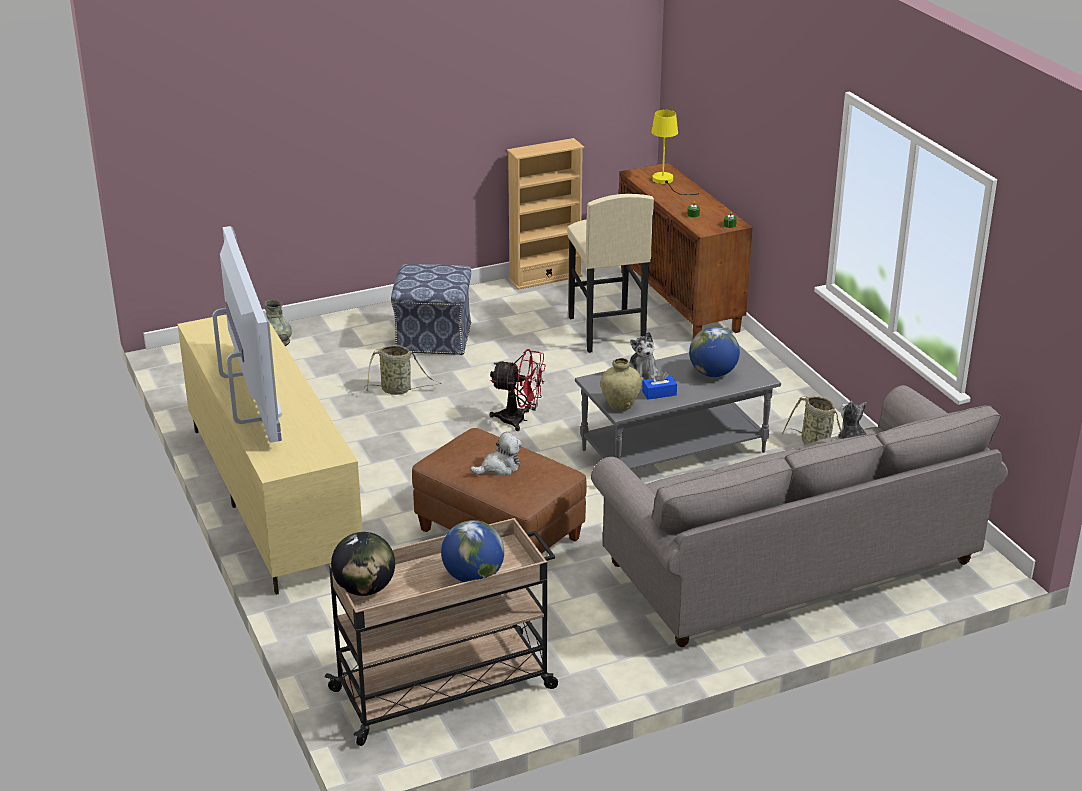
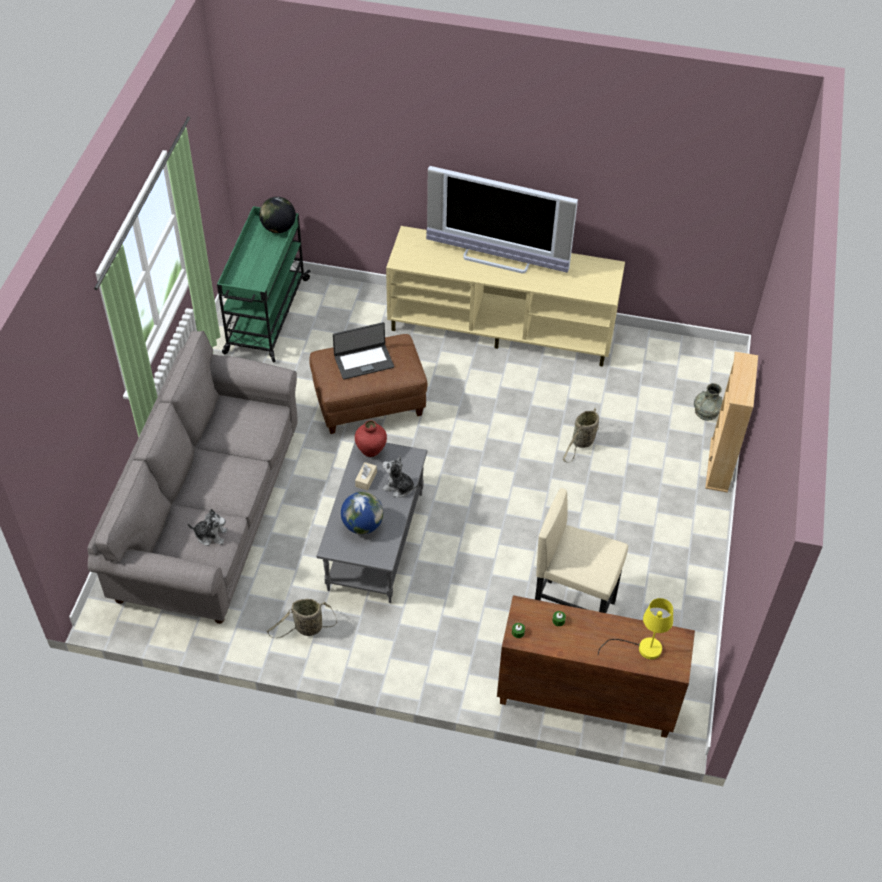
camera: 125 degrees right, 20 degrees up
(434, 338) = (645, 500): ottoman -> none
(446, 688) = (266, 316): beige cart -> green cart
(473, 577) = (246, 267): globe -> none
(499, 467) = (363, 361): plush toy -> laptop
(519, 420) = (487, 483): red fan -> none
(545, 278) = (700, 630): beige bookcase -> beige bookcase (719, 465)
(620, 405) = (371, 450): beige vase -> red vase
(659, 393) = (366, 479): blue tissue box -> beige tissue box

